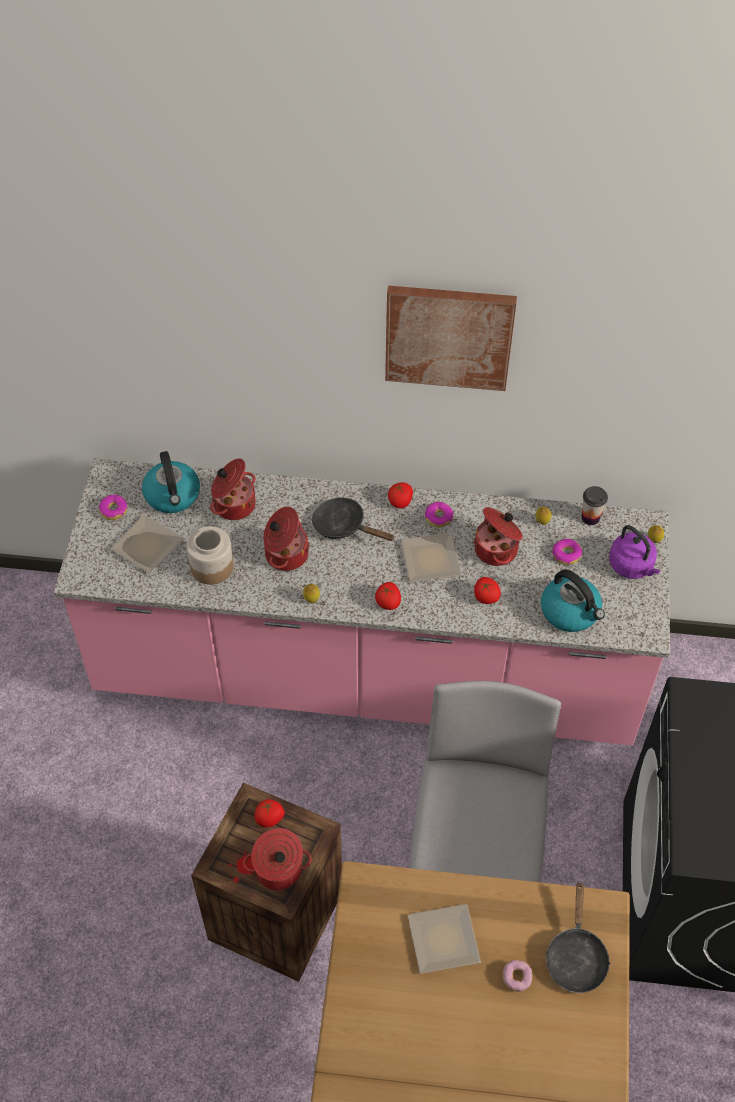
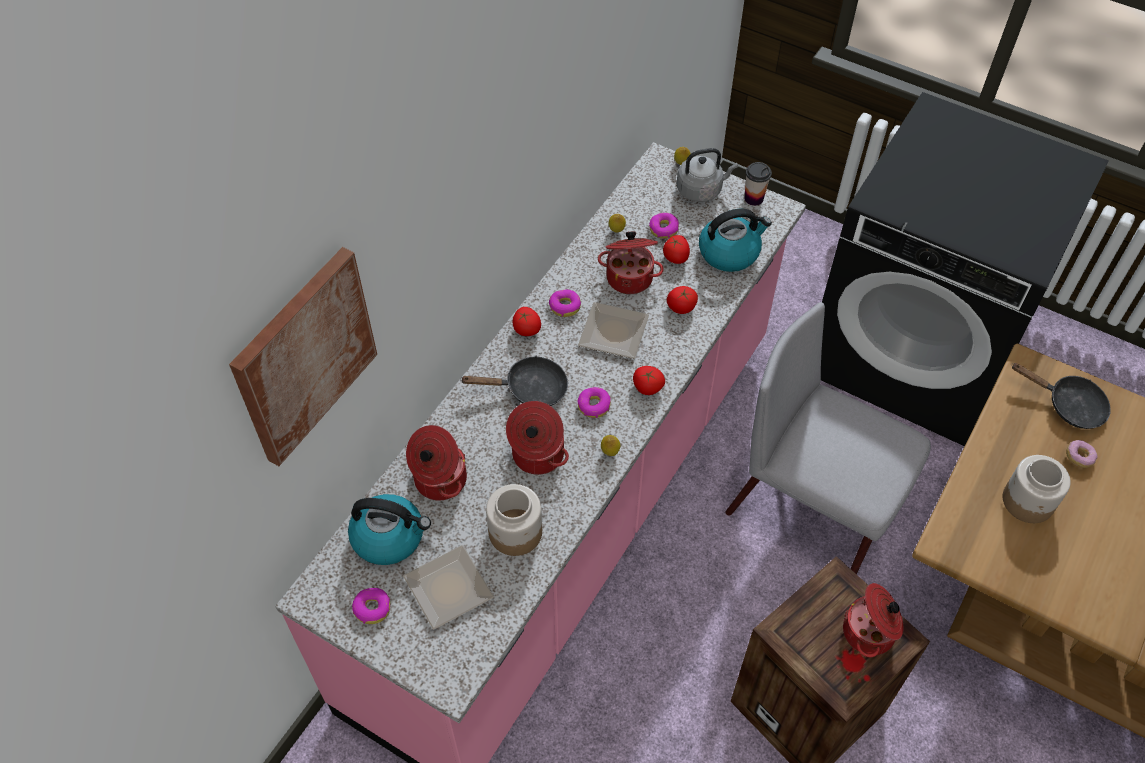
camera: 65 degrees left, 0 degrees up
(270, 818) = (806, 618): tomato -> tomato (675, 257)
(344, 526) = (529, 389): black frying pan -> black frying pan turned 150 degrees counterclockwise
(350, 573) = (593, 406): none -> donut
(442, 942) = (1028, 501): plate -> jar
(449, 336) = (510, 111): picture -> picture (304, 356)
(590, 518) = (631, 195): cup -> cup (753, 198)
(632, 566) = (701, 190): purple kettle -> grey kettle

